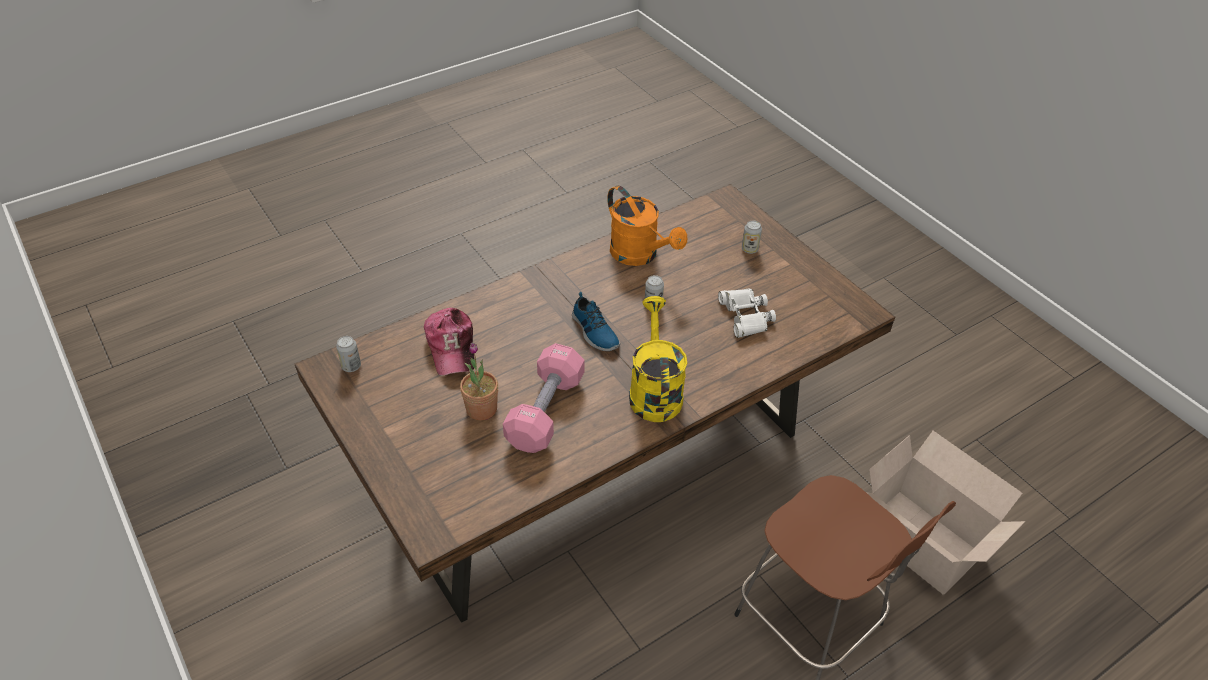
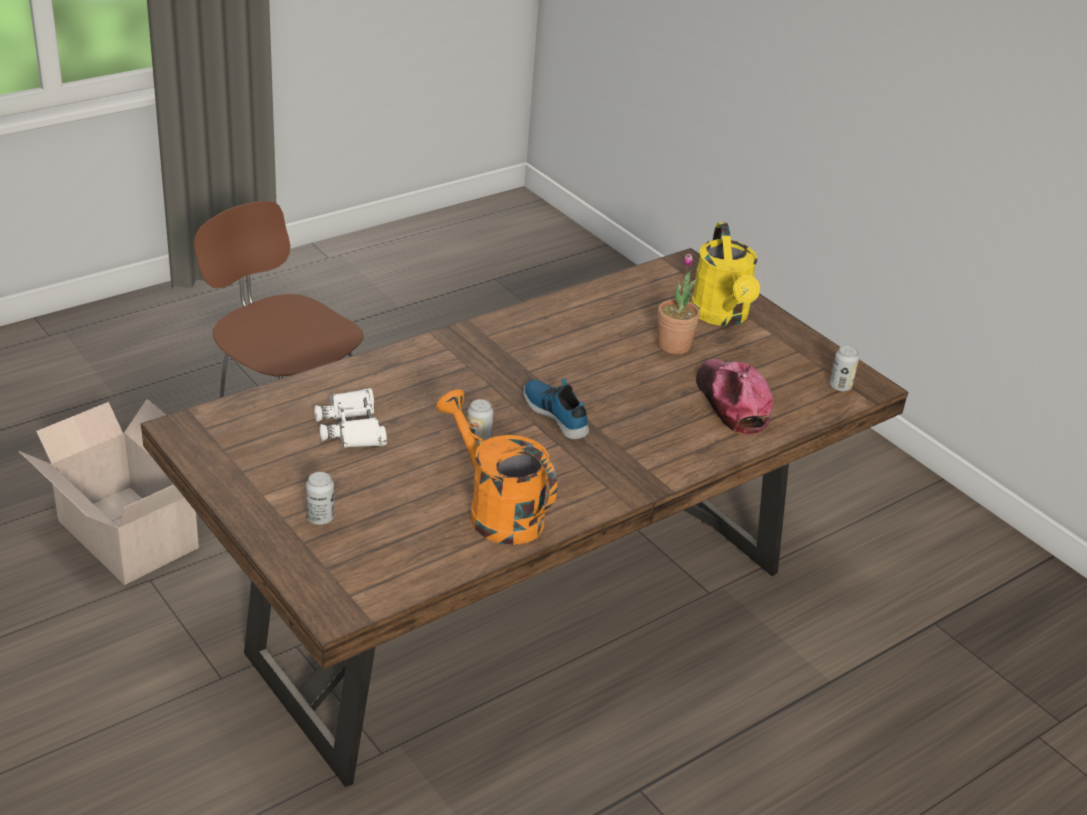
camera: 175 degrees right, 10 degrees down
(545, 411) = (602, 341): pink dumbbell -> none
(654, 391) = (480, 355): yellow watering can -> yellow watering can (722, 316)

